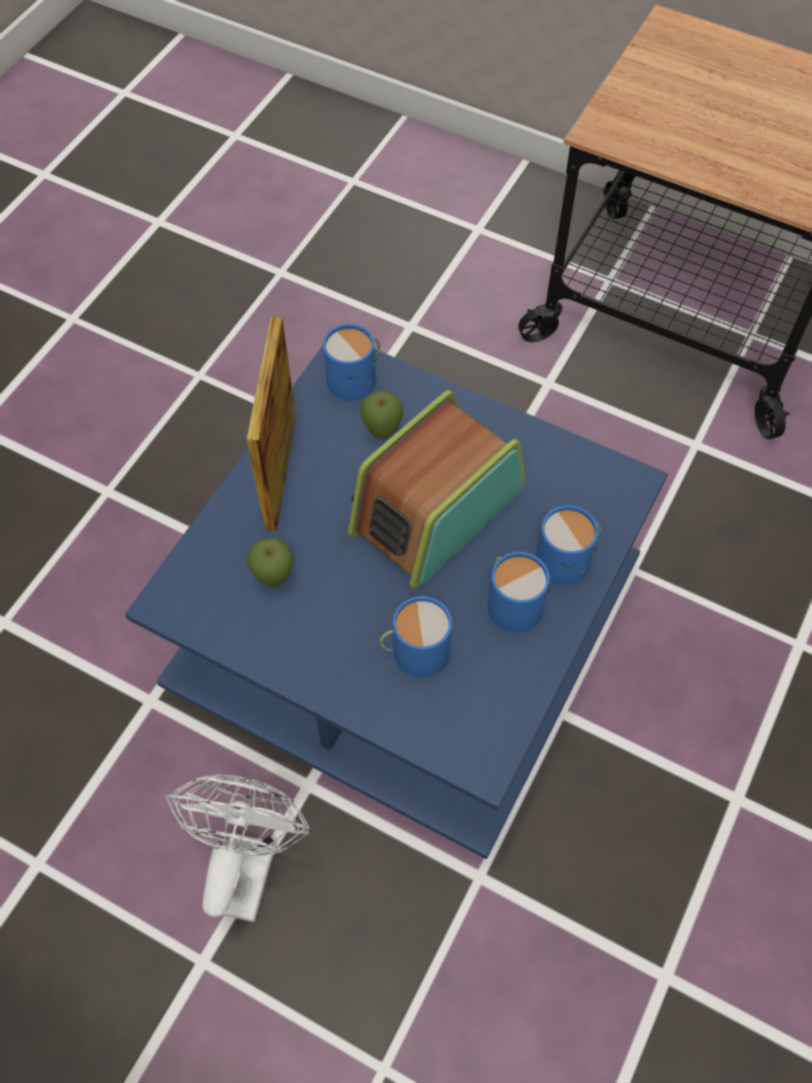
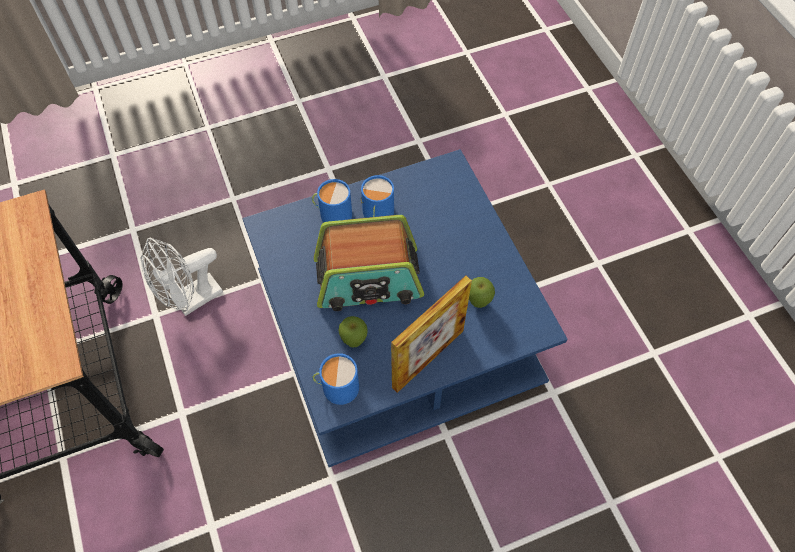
camera: 140 degrees left, 0 degrees up
(246, 863) = (553, 286): white fan -> white fan (191, 300)
(414, 651) = (440, 224): blue mug -> none

